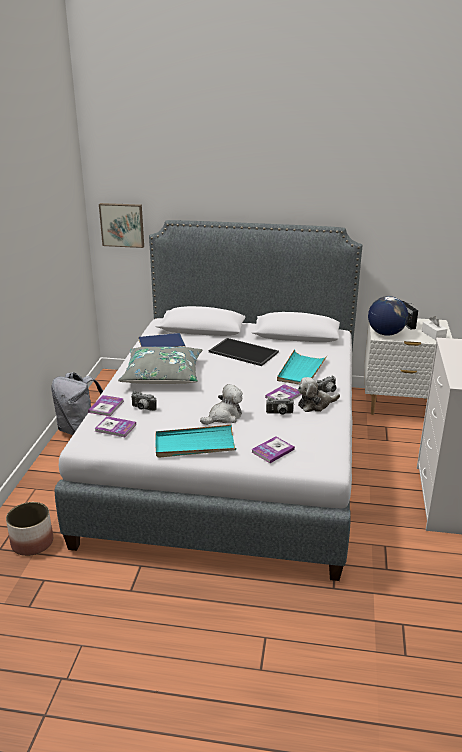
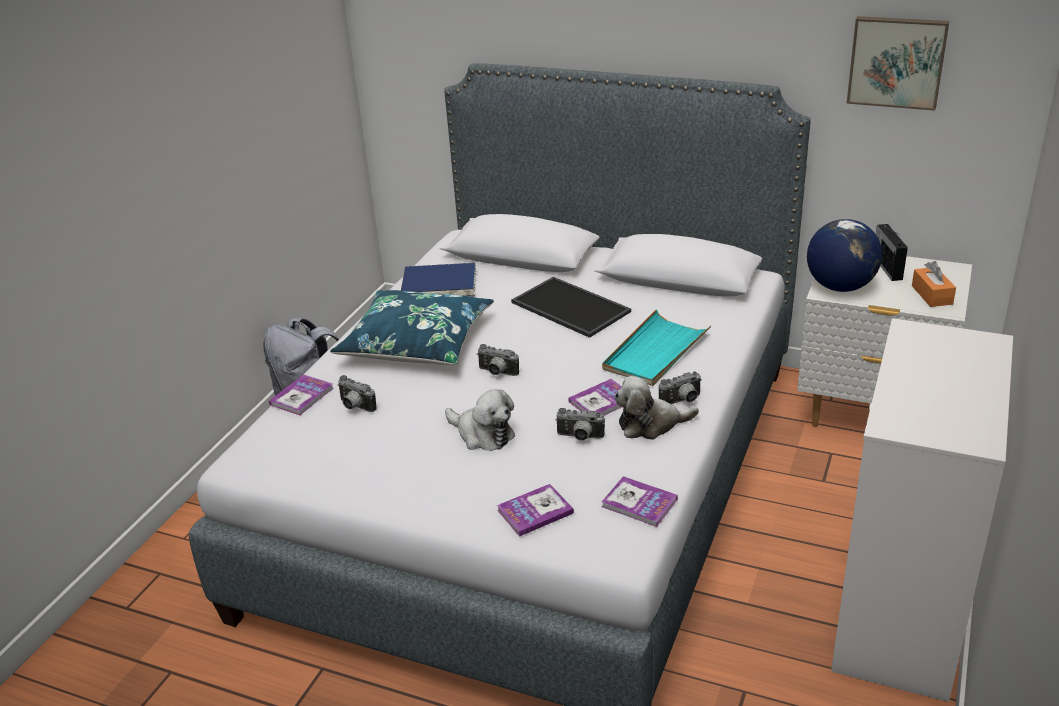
camera: 15 degrees right, 5 degrees up
(32, 543) = (176, 604): planter -> none
(115, 428) = (297, 439): book -> book (639, 503)
(122, 224) = (406, 67): picture -> picture (896, 61)
(162, 375) = (416, 342): grey pillow -> blue pillow
(194, 444) = (410, 484): turquoise tray -> none
(217, 386) = (496, 373): none -> camera
(224, 417) = (482, 434): plush toy -> plush toy turned 60 degrees clockwise
(433, 334) = (932, 295): white tissue box -> orange tissue box

